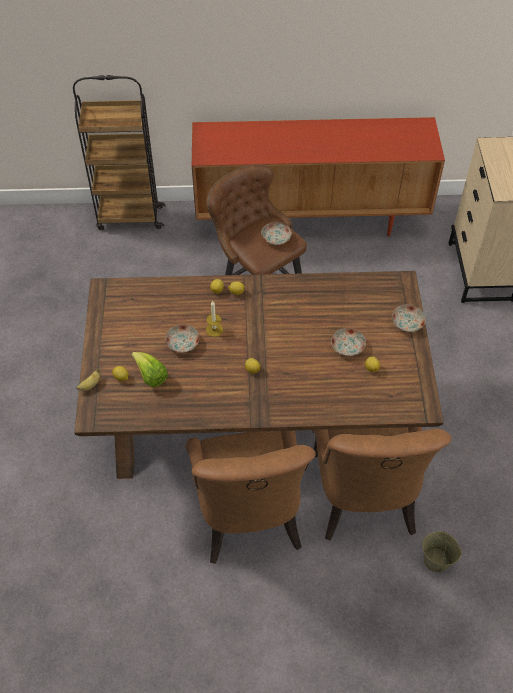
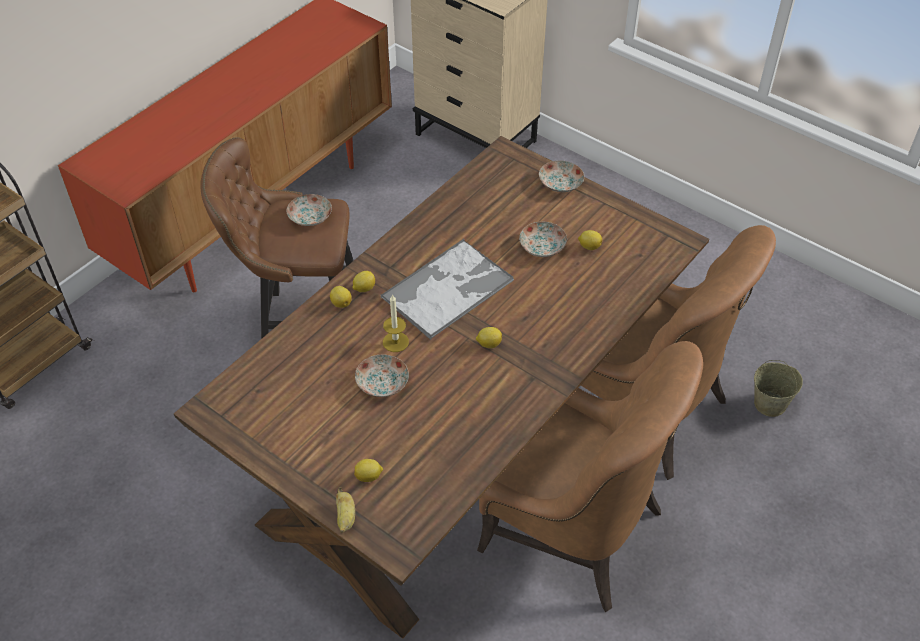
camera: 50 degrees left, 5 degrees down
(150, 376) = (398, 445): lettuce -> none
(272, 326) = (448, 289): none -> tray

